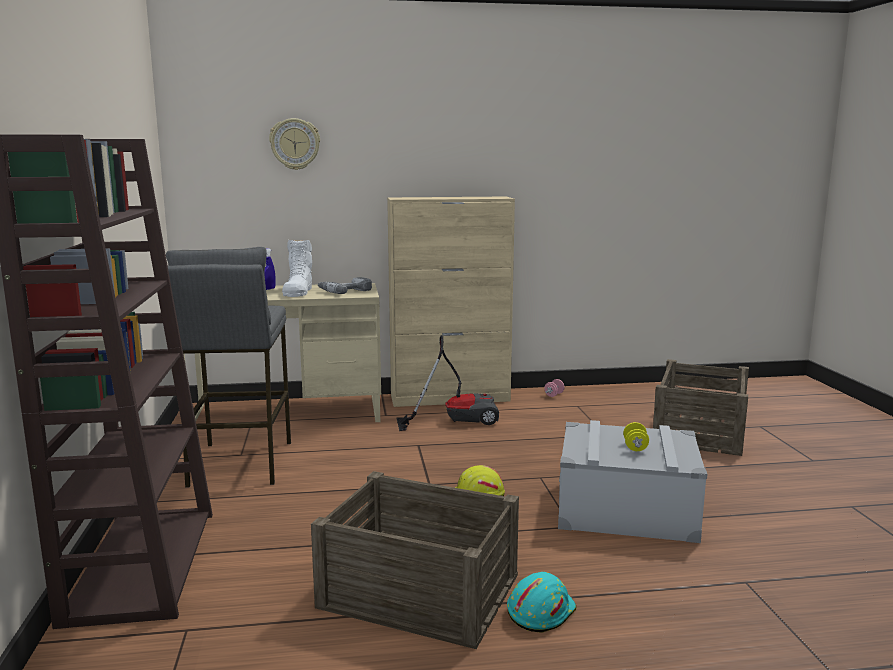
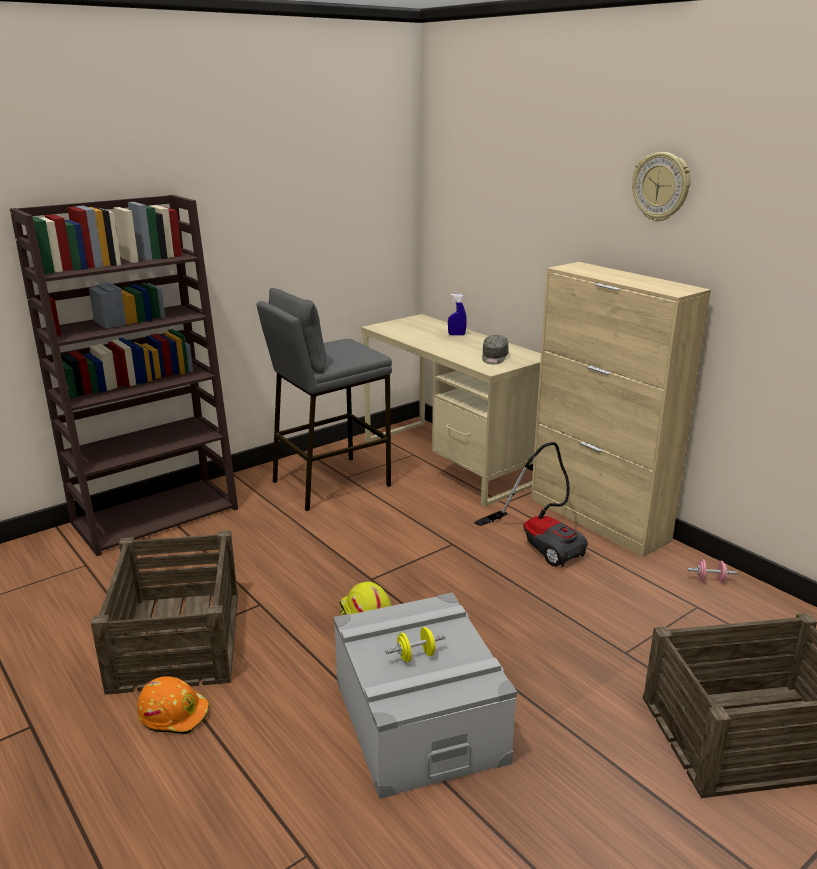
camera: 60 degrees right, 10 degrees up
(295, 144) = (509, 186): wall clock -> wall clock (661, 187)
(298, 291) = (462, 346): white boot -> none
(344, 291) = (494, 358): power drill -> grey cap
(540, 611) = (174, 713): turquoise hard hat -> orange hard hat

